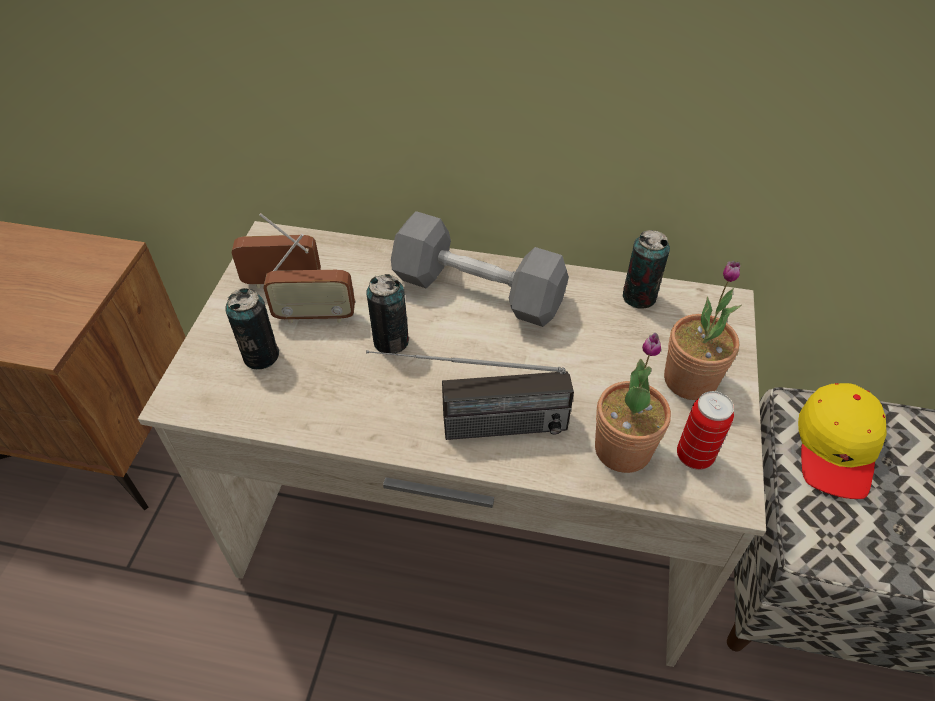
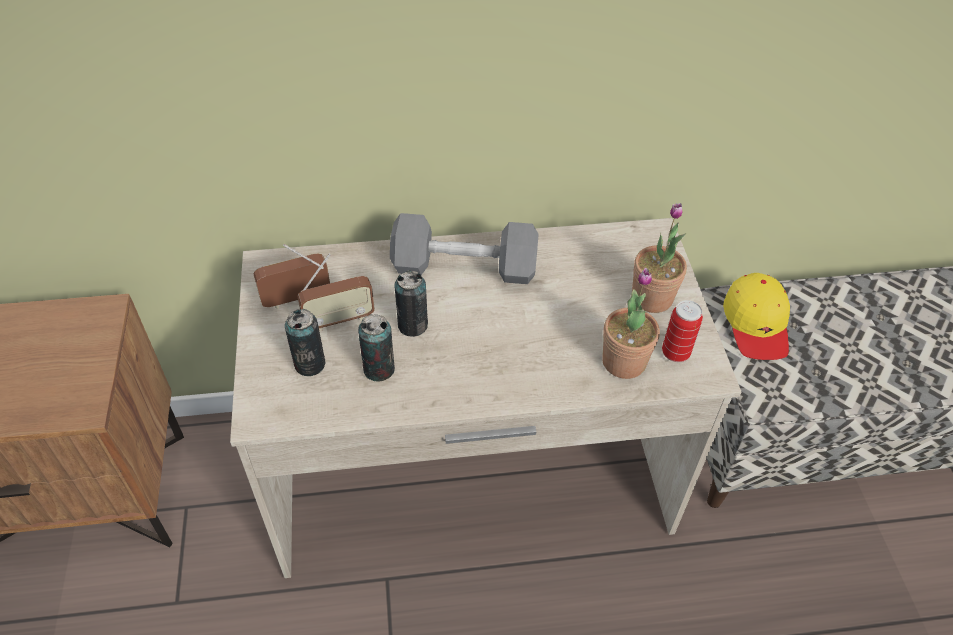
camera: 20 degrees left, 0 degrees up
(472, 428) = (507, 376): radio -> none
(639, 297) = (590, 243): can -> can (379, 369)

